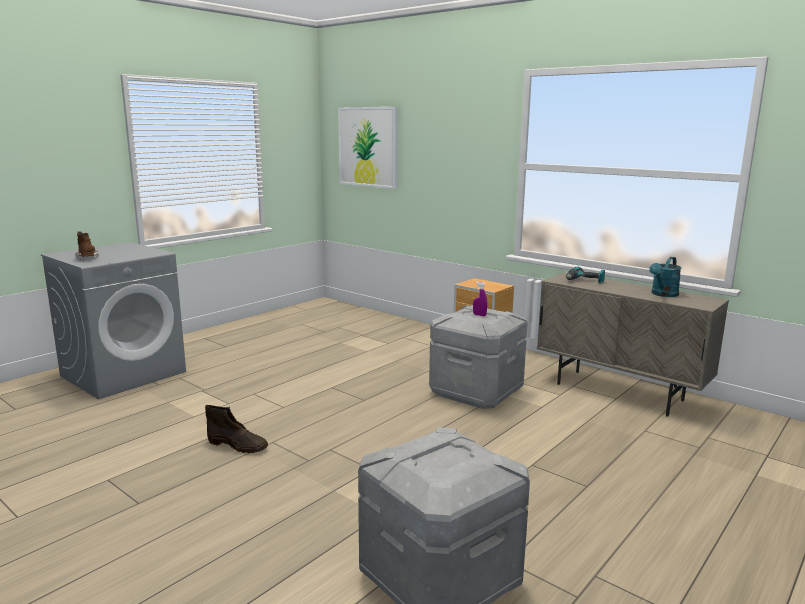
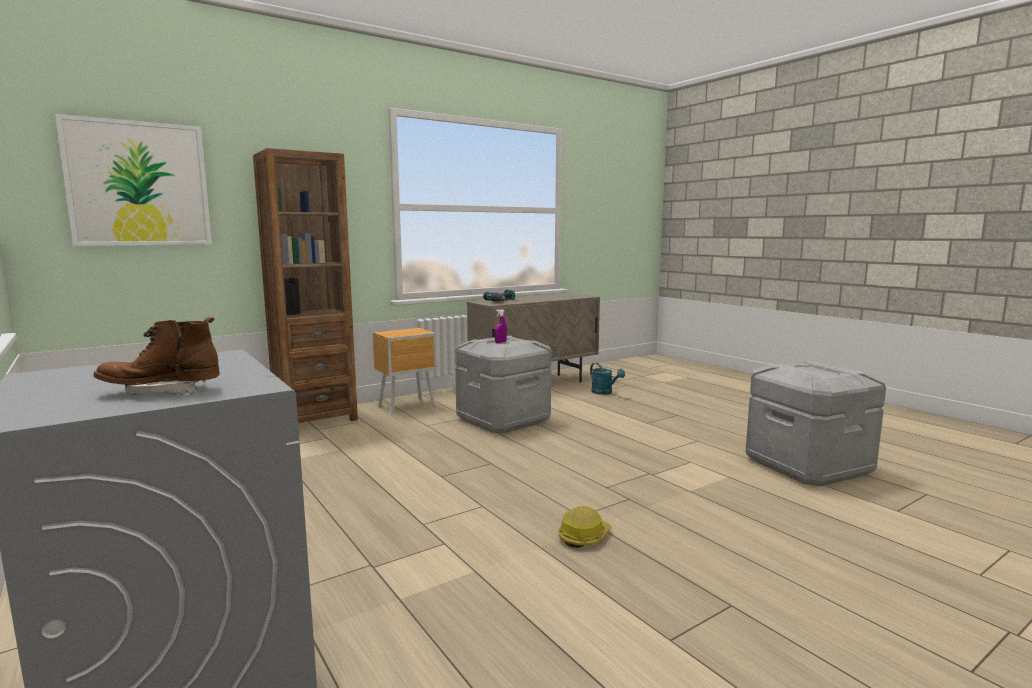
camera: 75 degrees left, 5 degrees down
(238, 445) = (584, 537): brown boot -> hard hat
(425, 332) = (315, 418): none -> brown bookcase
(663, 294) = (554, 297): turquoise watering can -> turquoise watering can (604, 392)

